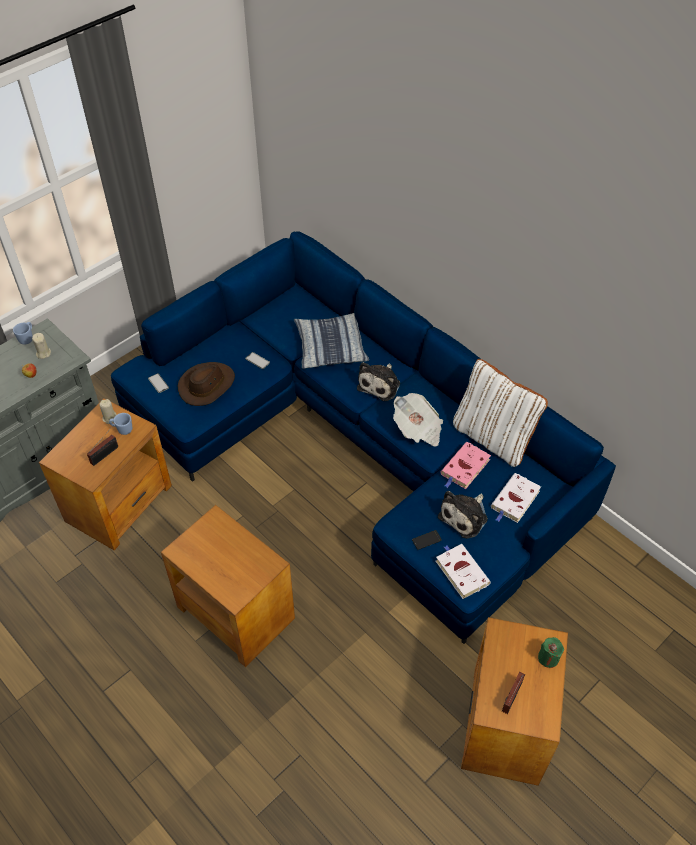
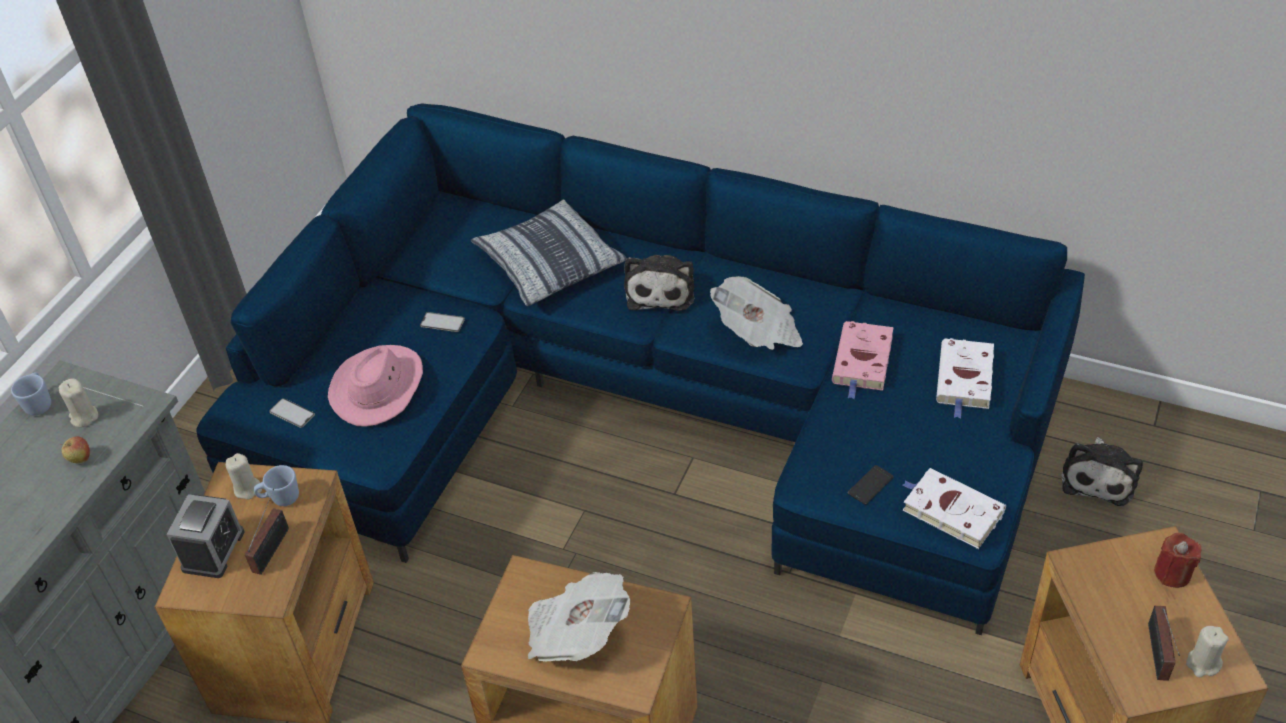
camera: 20 degrees left, 5 degrees down
(78, 444) = (213, 550): none -> alarm clock
(207, 385) = (378, 387): brown hat -> pink hat
(223, 559) = (577, 633): none -> newspaper
(465, 516) = (907, 429): plush toy -> plush toy (1099, 477)
(493, 438) = (877, 304): white pillow -> none
(532, 713) = (1203, 663): none -> beige candle
(548, 658) = (1172, 573): green candle -> red candle

